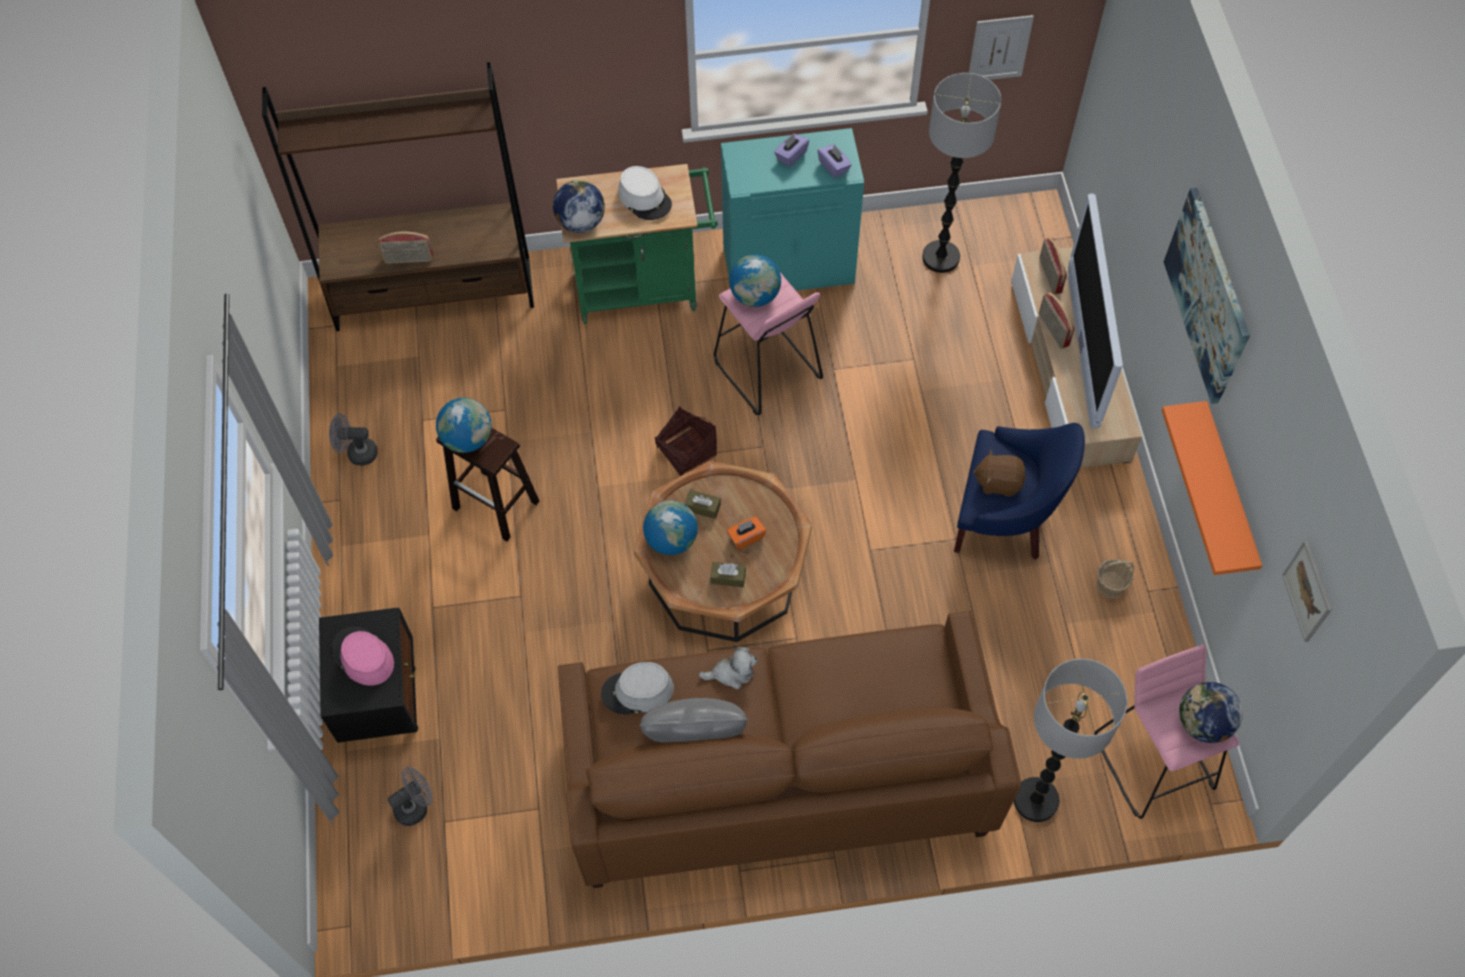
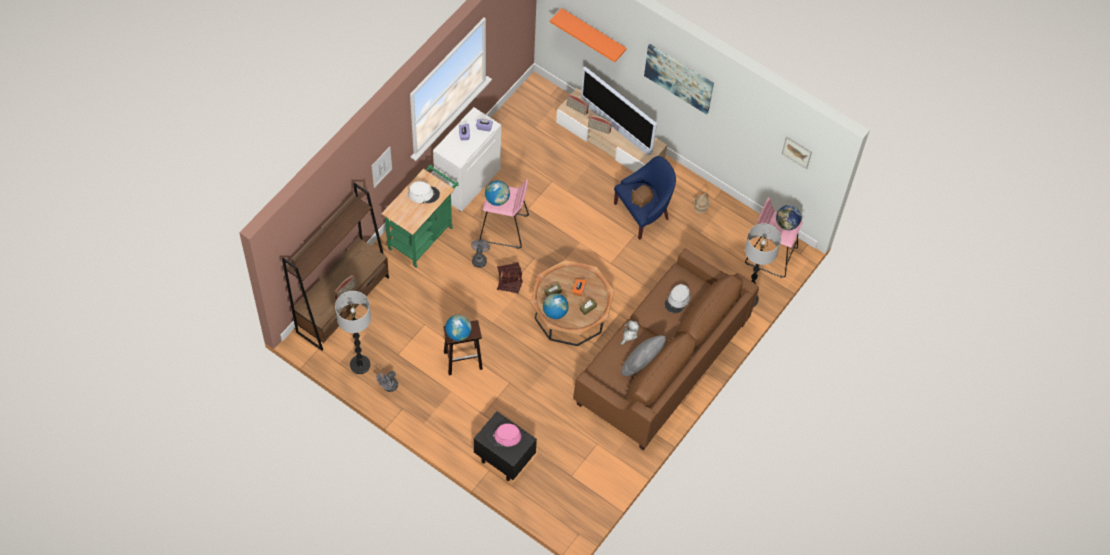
camera: 50 degrees left, 0 degrees up
(415, 806) = (556, 480): grey fan -> grey fan (479, 259)
(580, 222) = (410, 222): globe -> none
(637, 691) = (606, 366): grey hat -> grey hat (677, 300)
(789, 265) = (467, 181): turquoise cabinet -> white cabinet
(941, 257) = (520, 133): floor lamp -> floor lamp (360, 365)
(999, 48) = (508, 35): picture -> picture (381, 167)
(1228, 492) = (733, 140): orange shelf -> orange shelf (593, 33)

